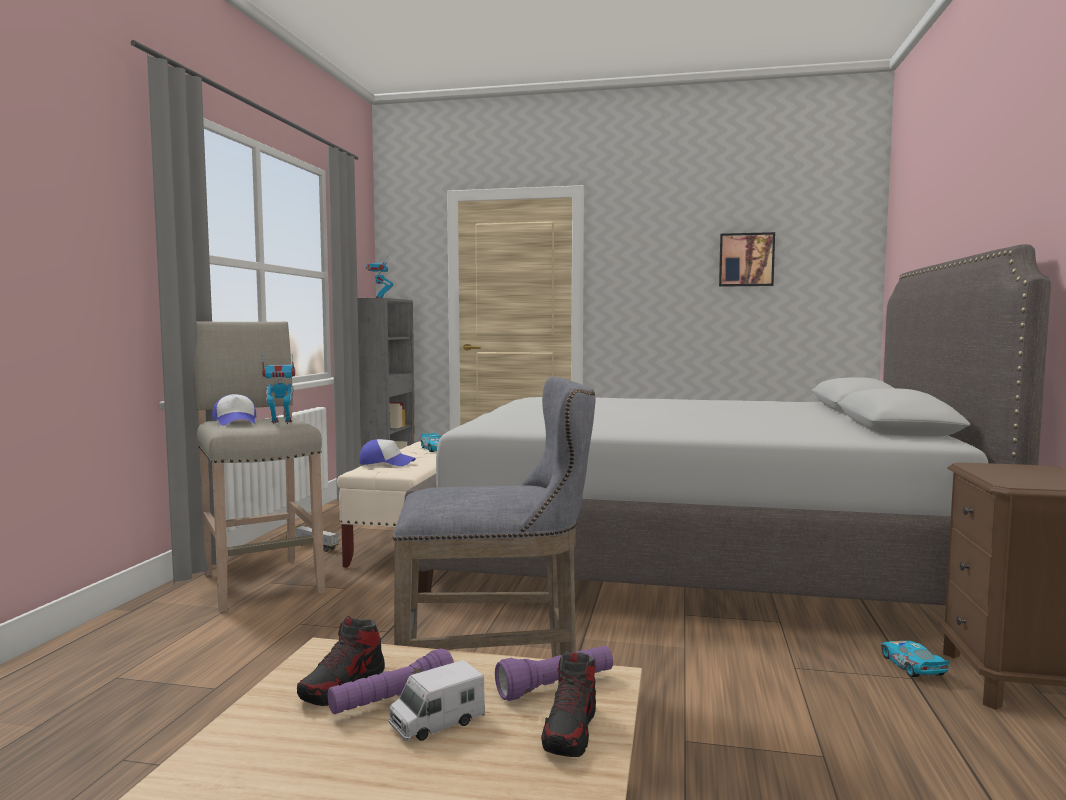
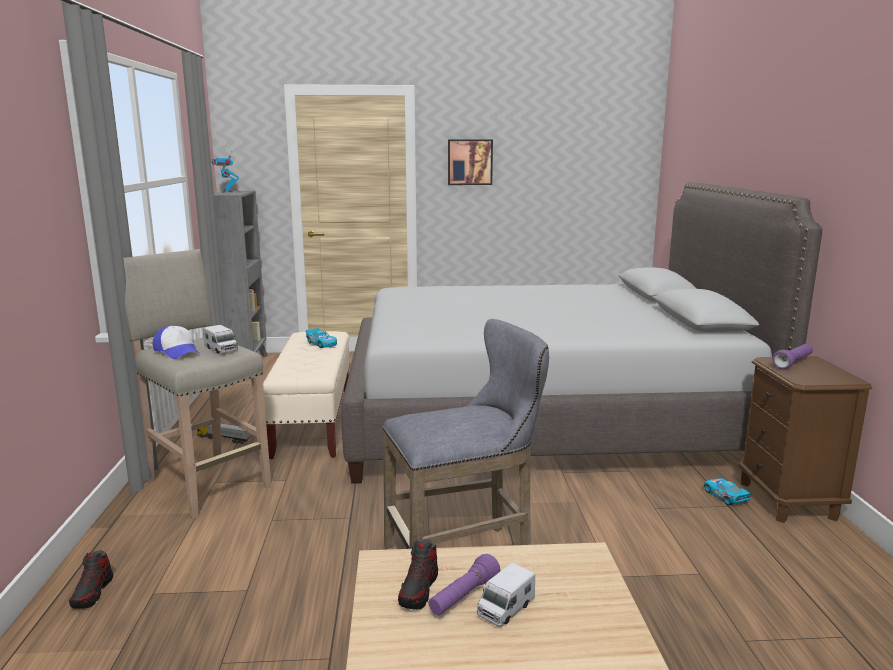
camera: 15 degrees left, 10 degrees up
(281, 422) = (221, 349): toy robot -> toy truck
(386, 463) = (295, 366): cap -> none
(556, 687) = (562, 566): purple flashlight -> purple flashlight (793, 363)
(571, 731) = (594, 600): shoe -> shoe (92, 593)
(746, 260) = (554, 156): picture -> picture (470, 162)

